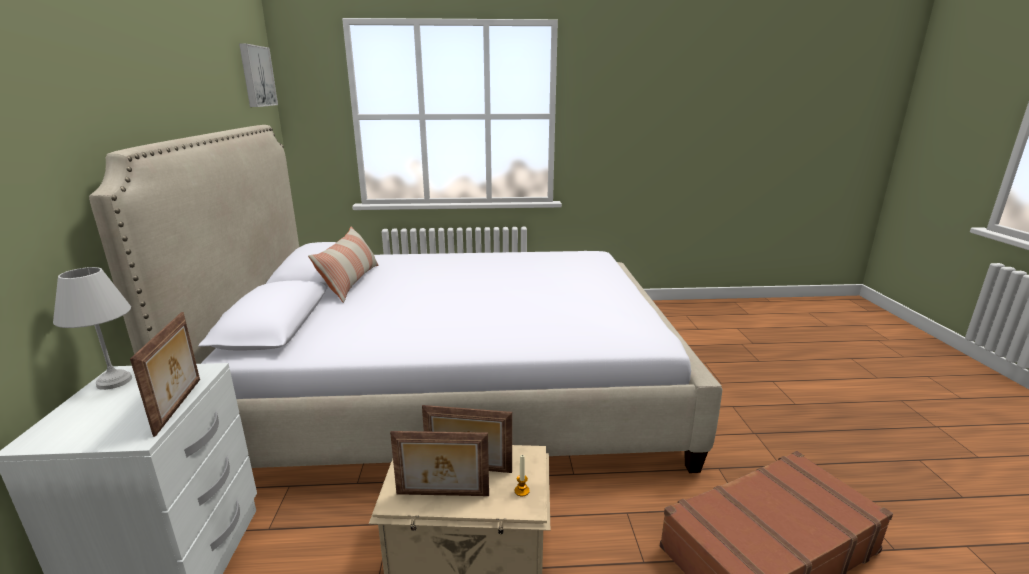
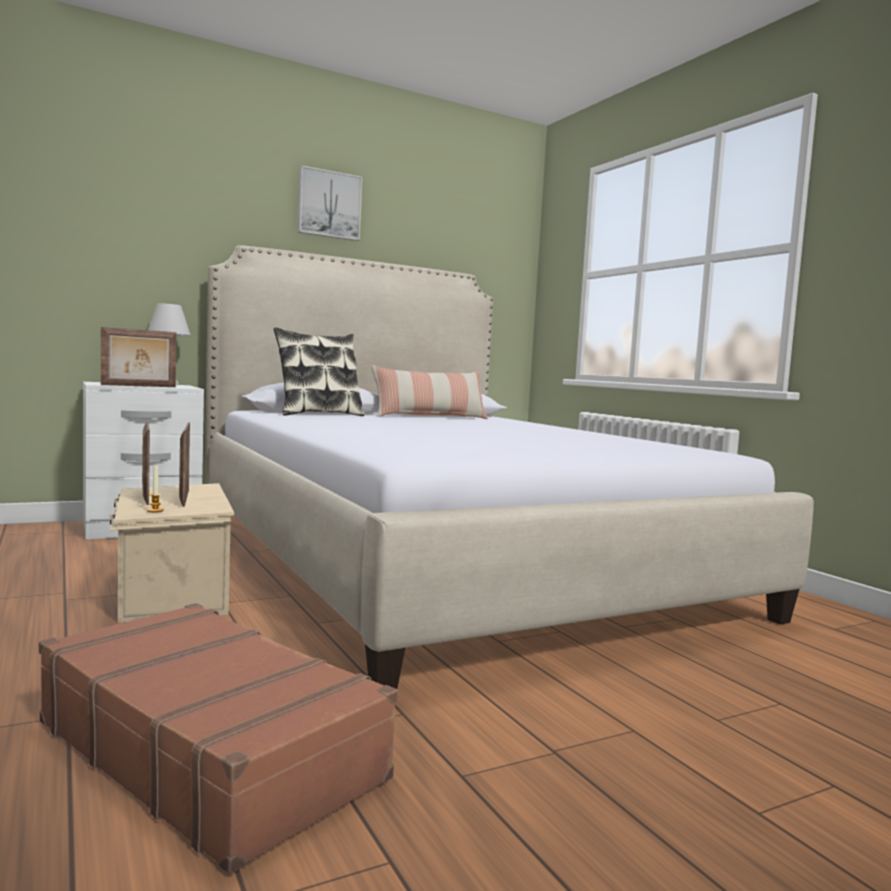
camera: 65 degrees right, 15 degrees down
(256, 76) = (497, 236): picture -> picture (328, 205)
(315, 326) = (318, 414): none -> pillow

